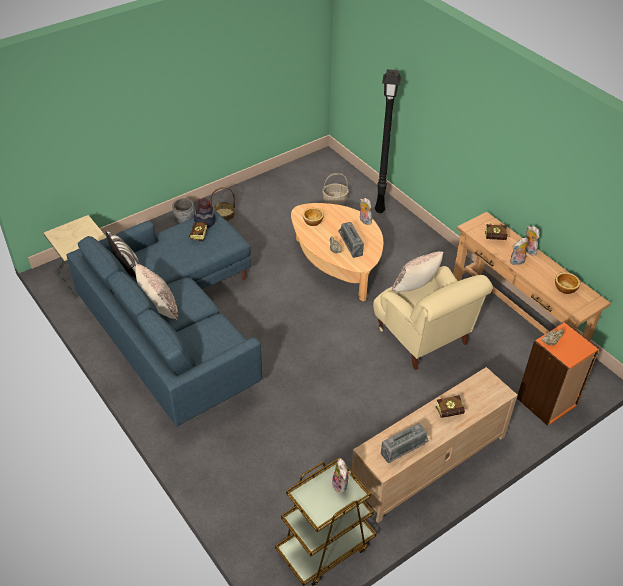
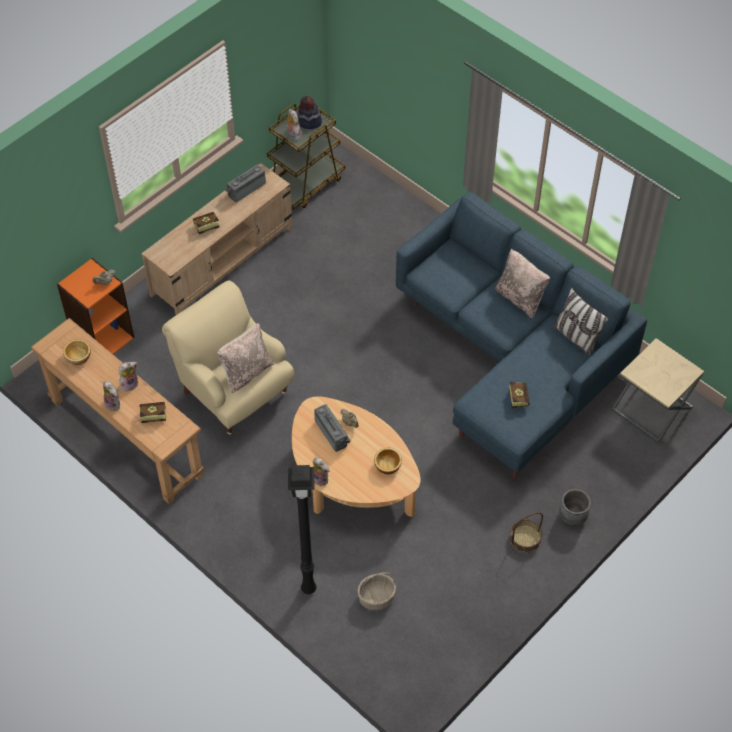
camera: 170 degrees right, 10 degrees up
(205, 221) = (520, 424): hat -> hat (309, 121)

